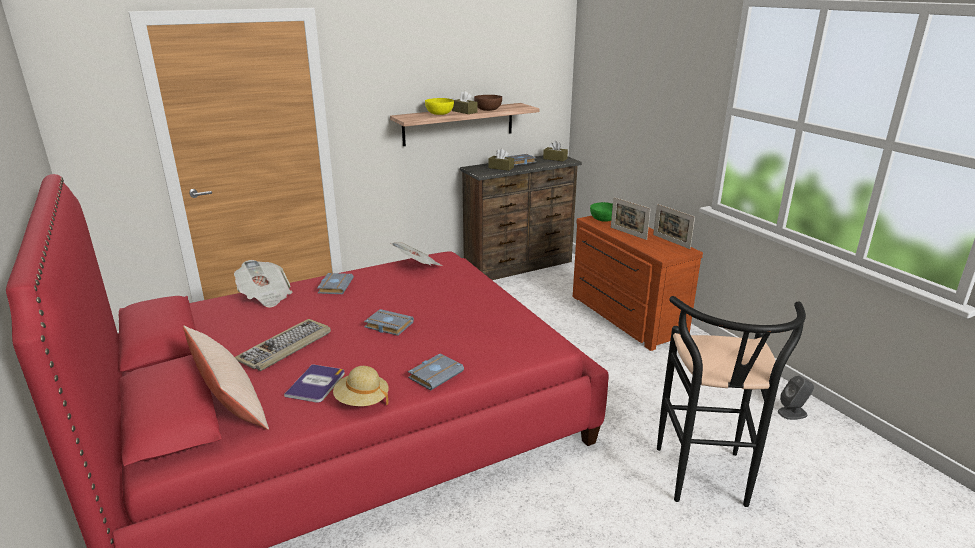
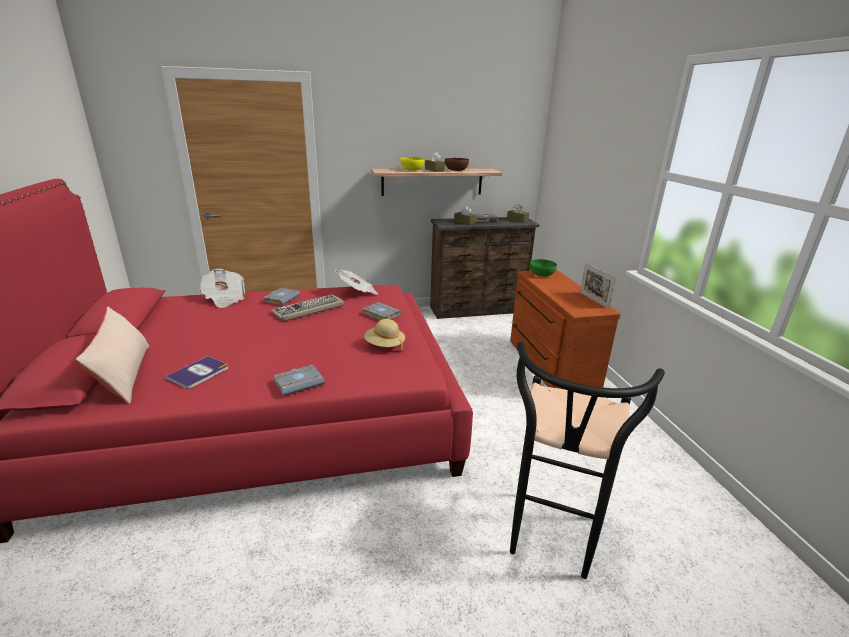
camera: 15 degrees right, 0 degrees up
(285, 347) = (203, 339): keyboard -> keyboard (309, 309)
(362, 401) = (222, 394): beige hat -> beige hat (384, 345)
(387, 325) = (294, 335): grey book -> grey book (380, 314)
(628, 233) = (556, 288): picture frame -> none
(792, 413) = (680, 488): grey speaker -> none

